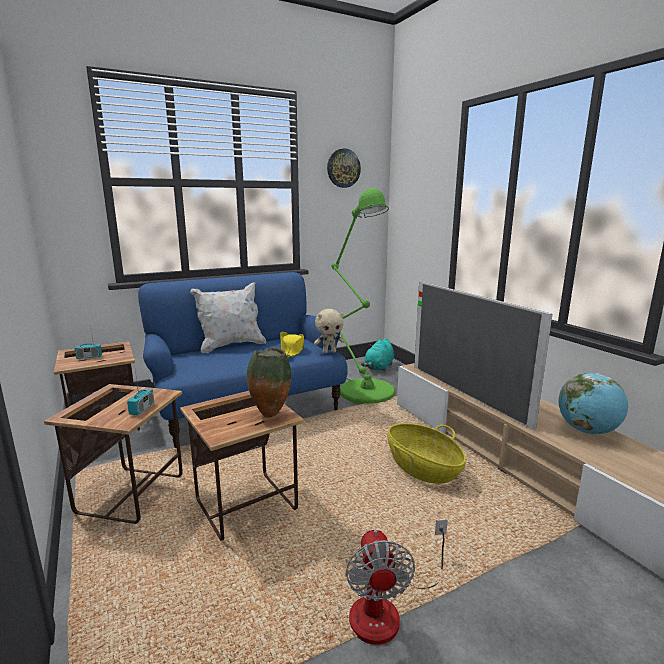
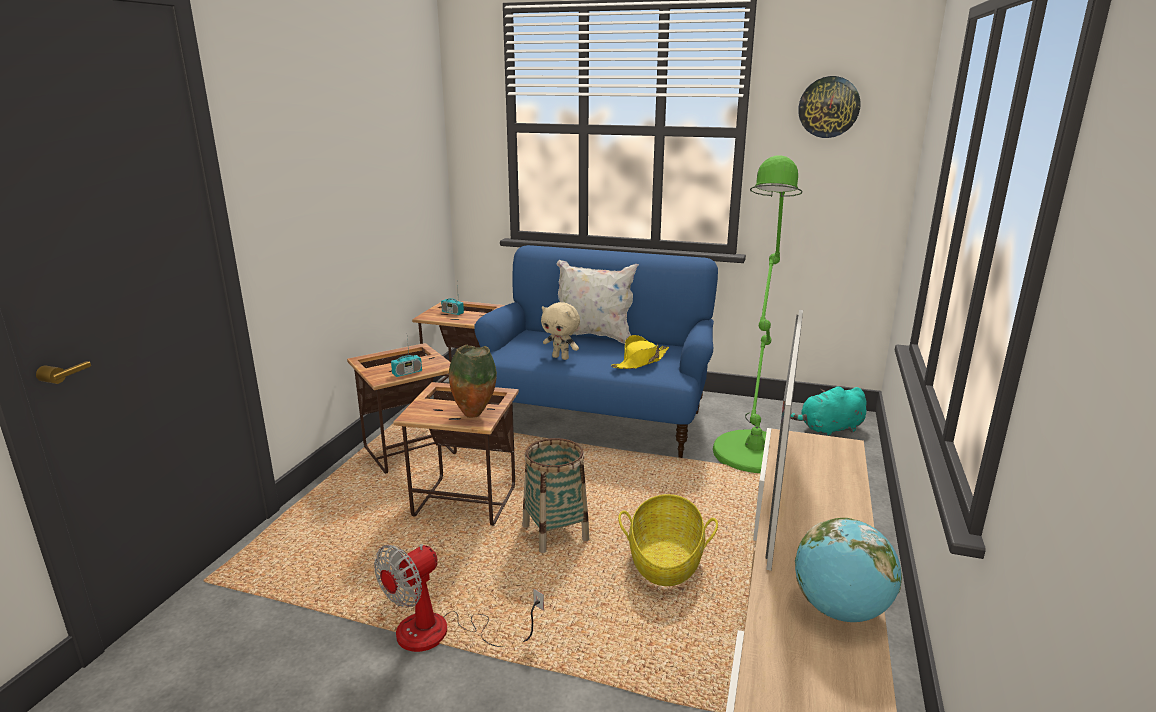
camera: 45 degrees right, 5 degrees up
(329, 352) = (679, 377): beige plush toy -> beige plush toy (561, 357)
(342, 490) = (555, 533): none -> basket

